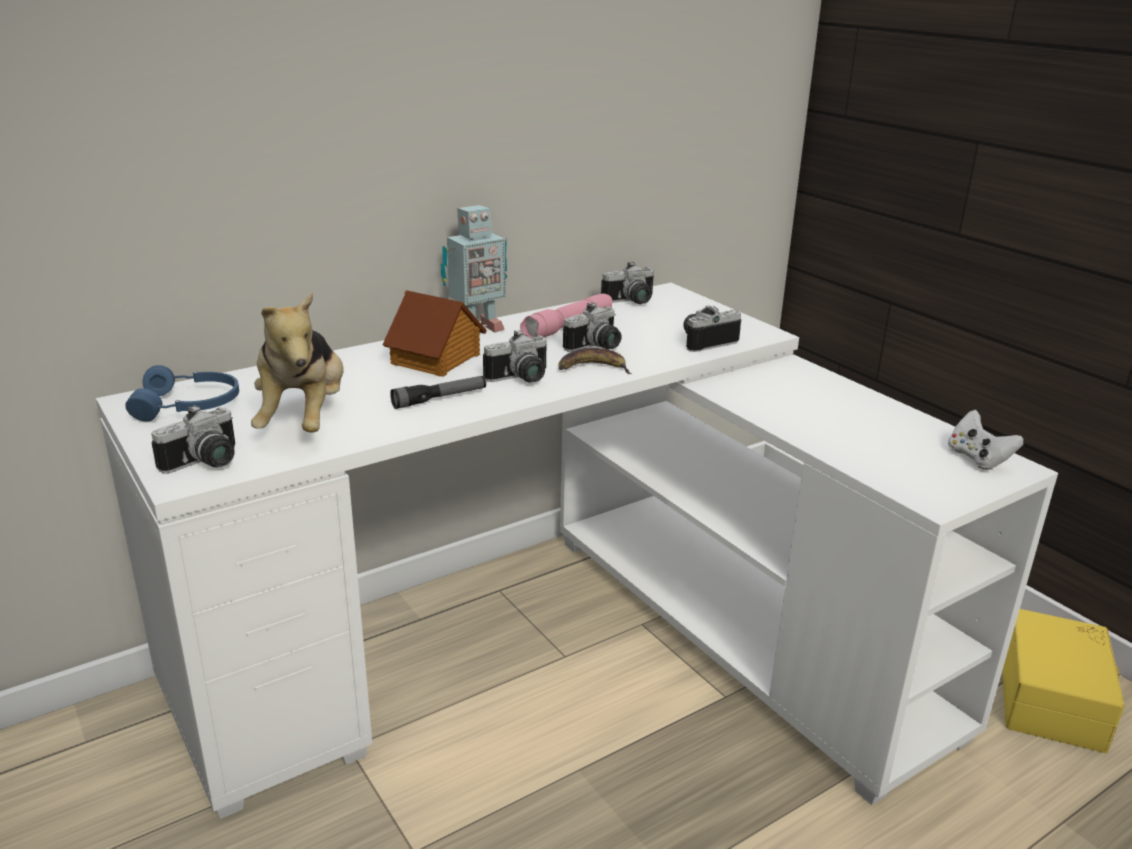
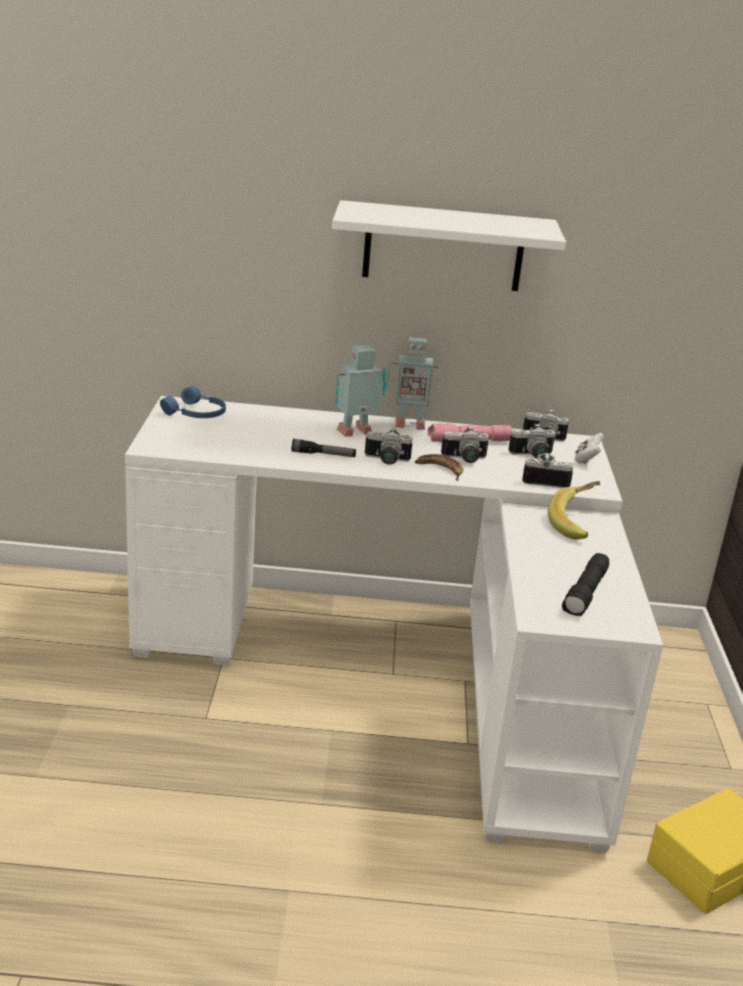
camera: 35 degrees right, 0 degrees up
(206, 464) = (167, 444): camera -> camera (533, 456)
(305, 419) = (240, 440): plush toy -> none
(437, 359) = (356, 433): toy house -> toy robot
(475, 70) = (443, 247): none -> white shelf
(784, 379) = (578, 524): none -> banana
(916, 449) = (586, 593): none -> black flashlight
(977, 459) = (619, 615): white game controller -> white game controller (586, 459)

